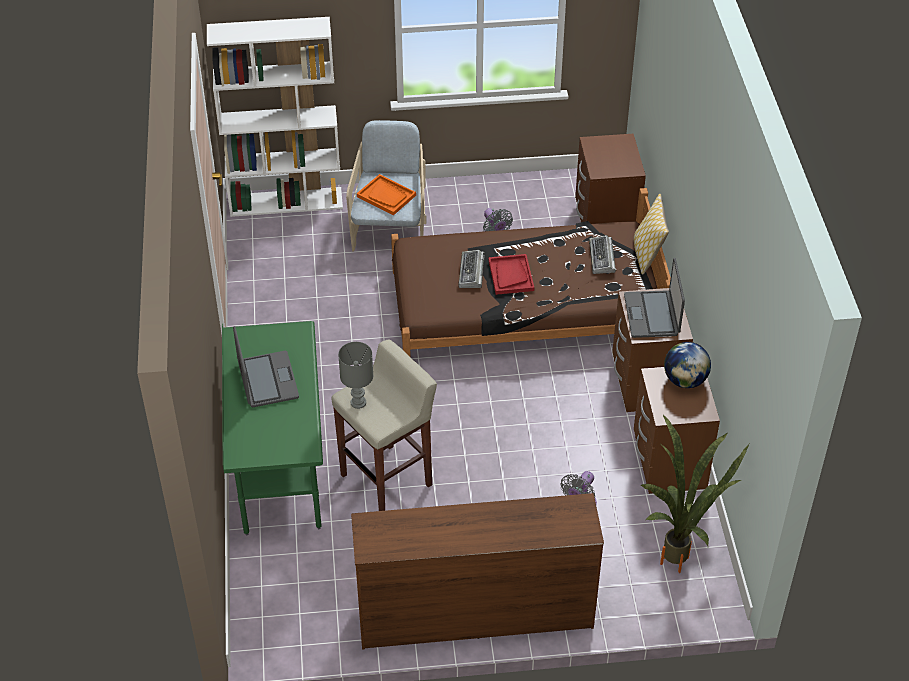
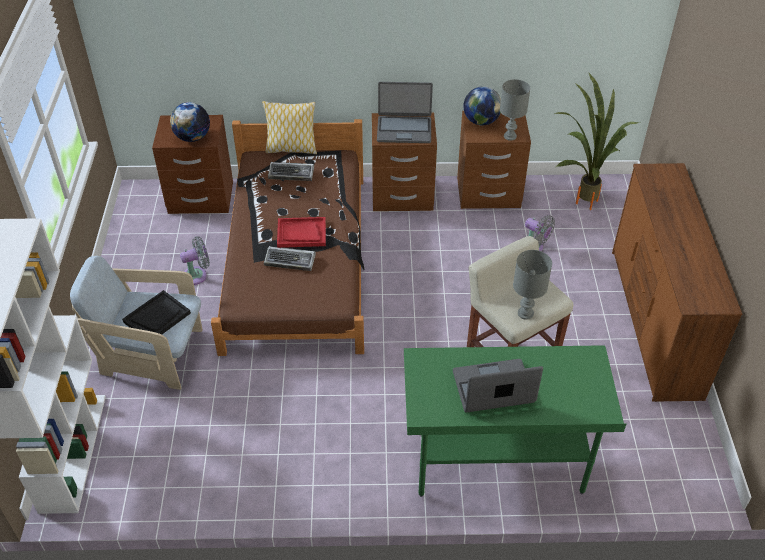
camera: 85 degrees left, 0 degrees up
(386, 196) = (157, 317): orange tray -> black tray
(601, 160) = (192, 137): none -> globe
(661, 407) = (510, 136): none -> grey table lamp

